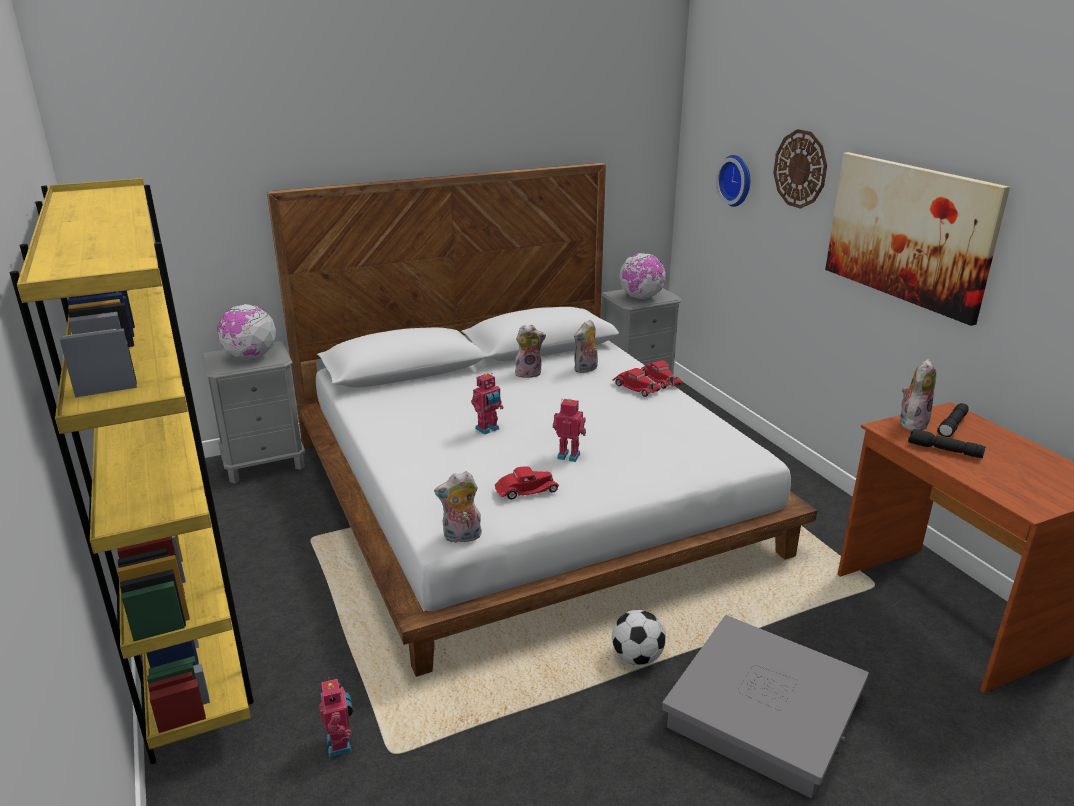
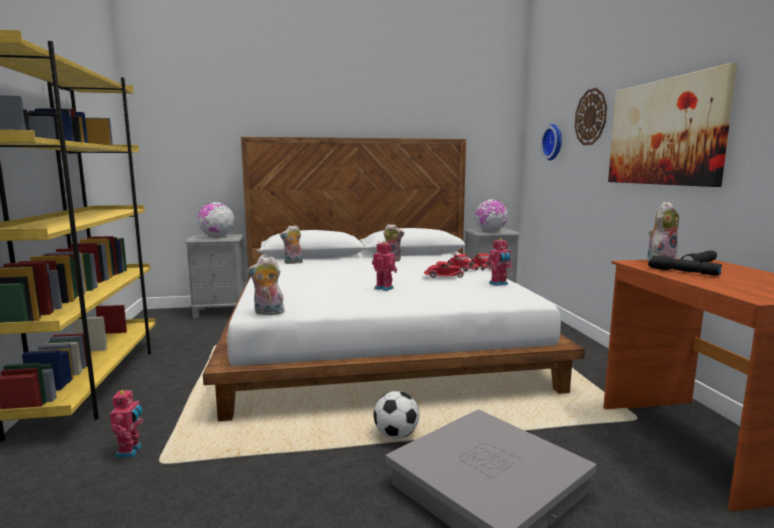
camera: 15 degrees right, 15 degrees down
(488, 429) = (338, 275): toy robot -> toy robot (499, 284)
(526, 490) = (336, 297): red toy car -> red toy car (443, 276)
(586, 369) = (433, 261): plush toy -> plush toy (293, 263)

